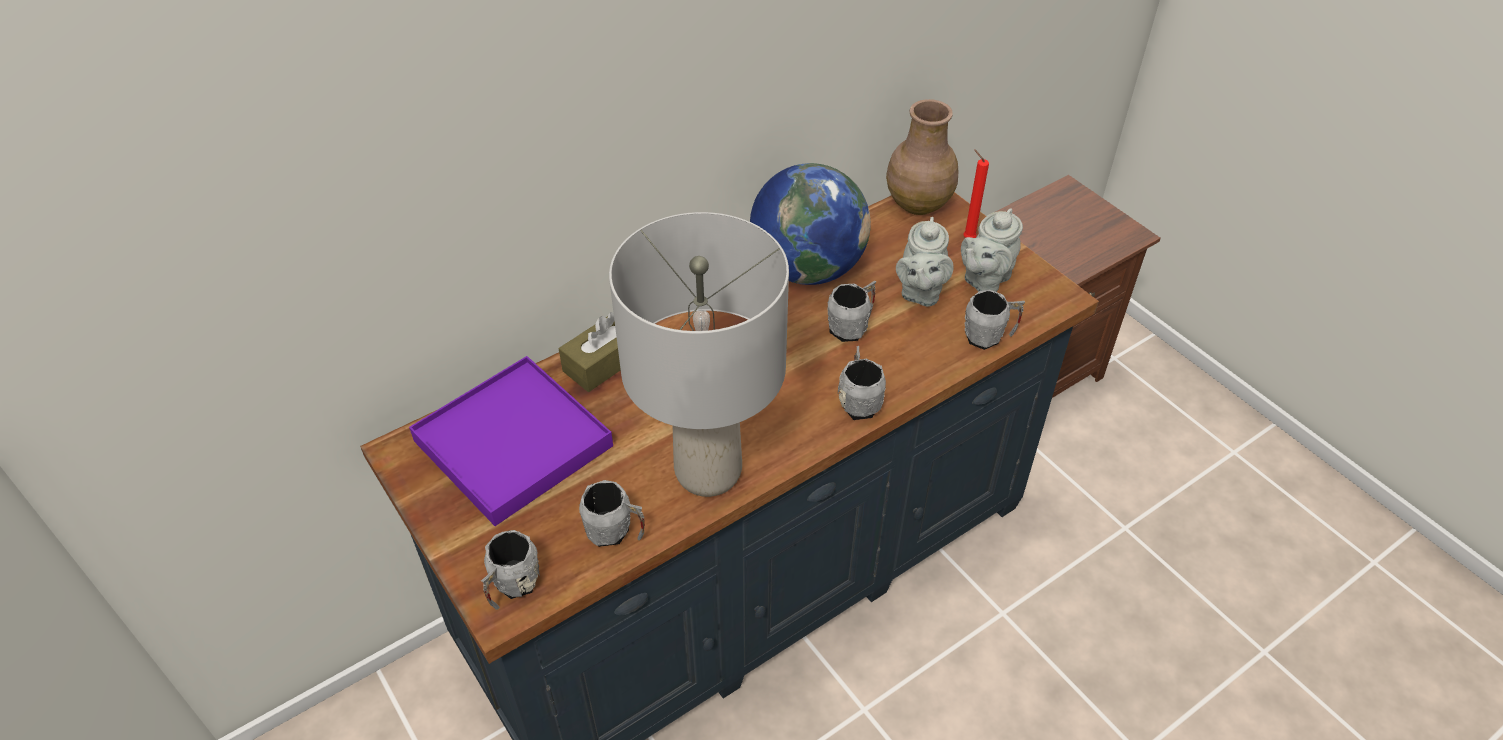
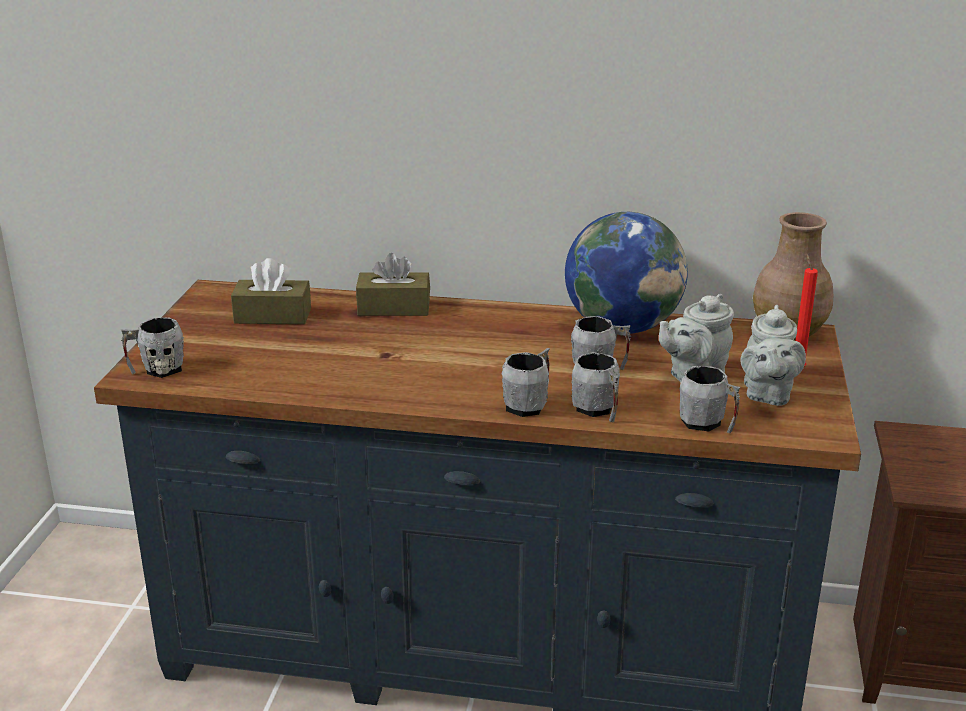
camera: 45 degrees right, 20 degrees down
(513, 444) = (273, 316): purple tray -> brown tissue box
(615, 532) = (253, 379): grey mug -> grey mug (598, 411)
(707, 472) = (357, 383): grey table lamp -> none
(984, 280) = (767, 394): grey teapot -> grey teapot turned 75 degrees counterclockwise

